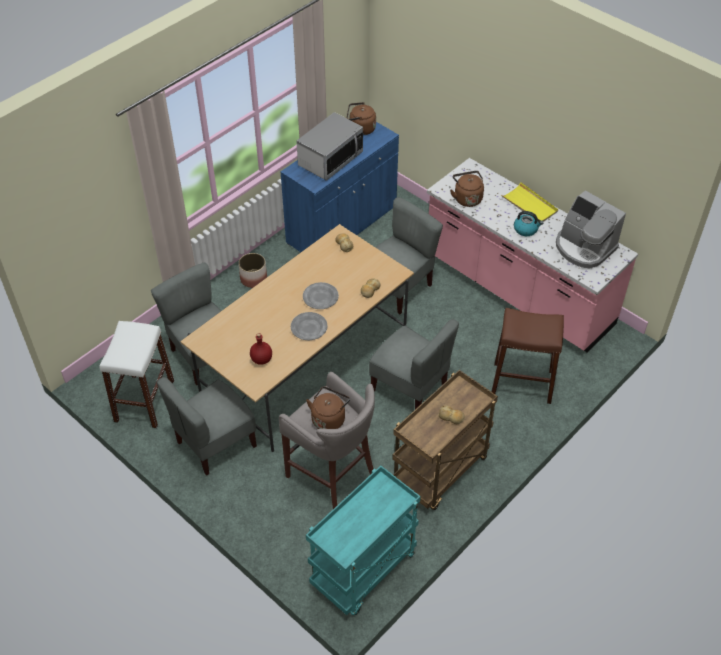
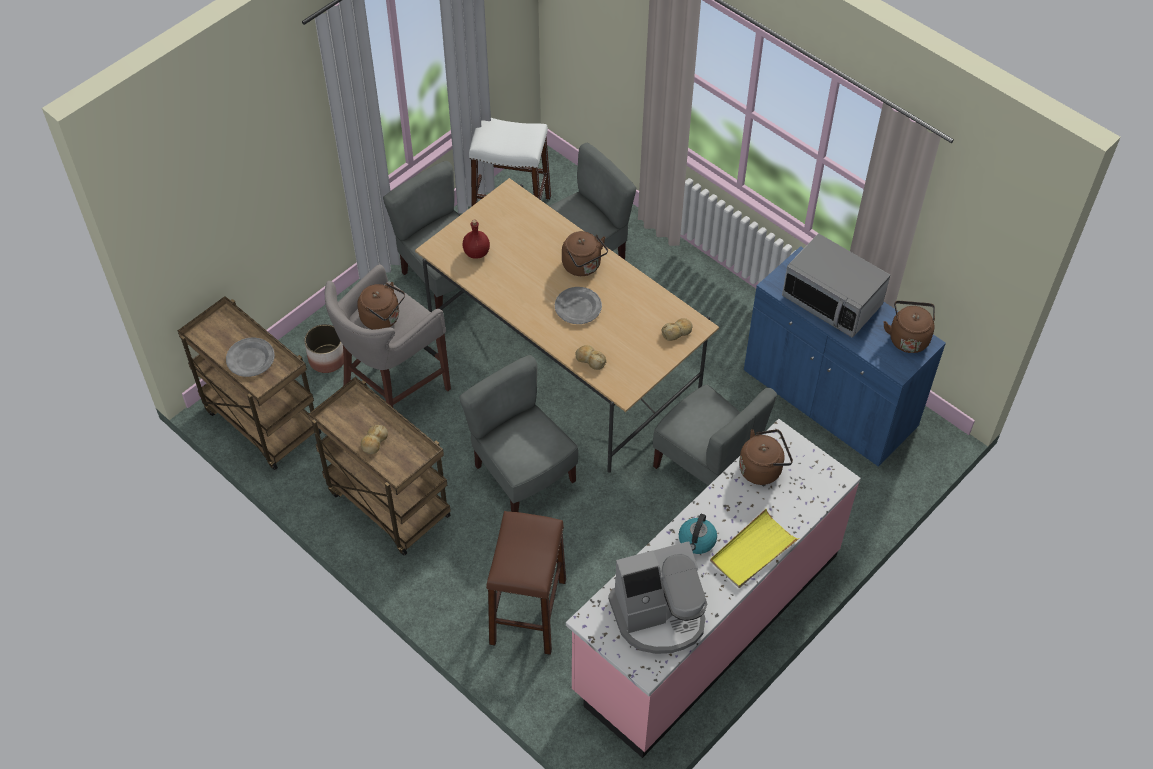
camera: 90 degrees right, 5 degrees up
(253, 279) = (713, 301): planter -> planter (327, 358)
(280, 294) = (583, 266): none -> brown kettle
(308, 328) = (526, 296): grey plate -> grey plate (250, 359)
(364, 571) = (260, 421): turquoise cart -> brown cart
(410, 387) = (523, 475): grey chair -> grey chair turned 105 degrees clockwise
(584, 247) = (659, 616): coffee machine -> coffee machine turned 150 degrees counterclockwise

